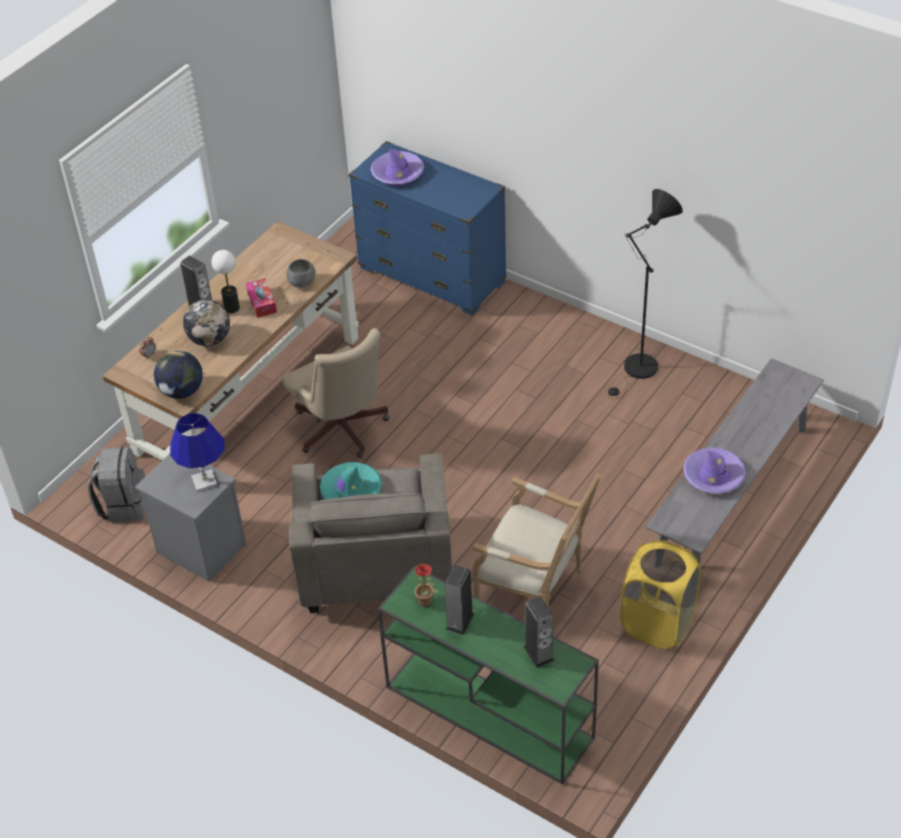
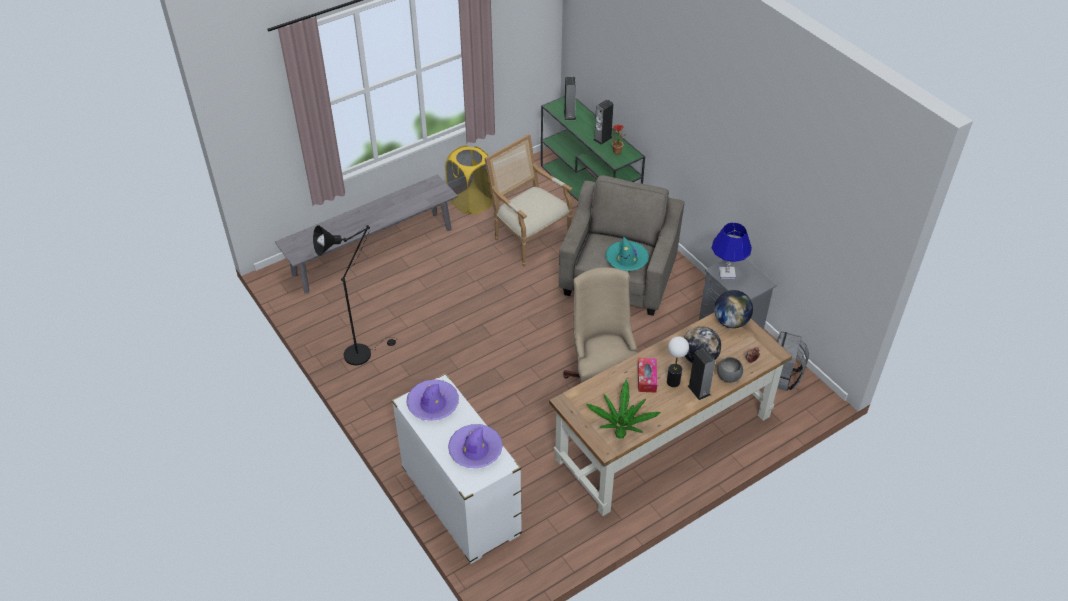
camera: 160 degrees left, 0 degrees up
(272, 255) = (621, 424): none -> potted plant
(302, 283) = (606, 386): grey bowl -> grey bowl (728, 377)
(432, 276) = (460, 502): blue dresser -> white dresser
(713, 476) = (396, 208): purple hat -> purple hat (433, 404)

